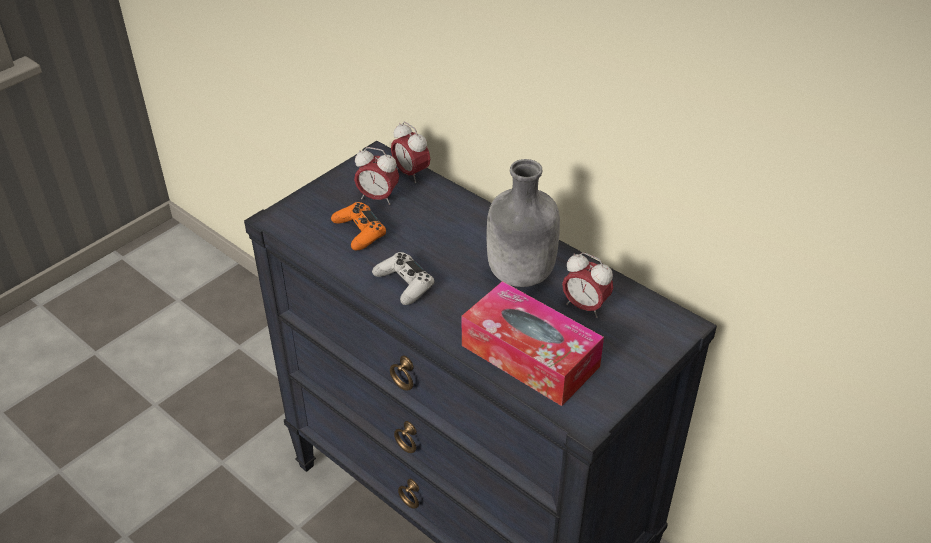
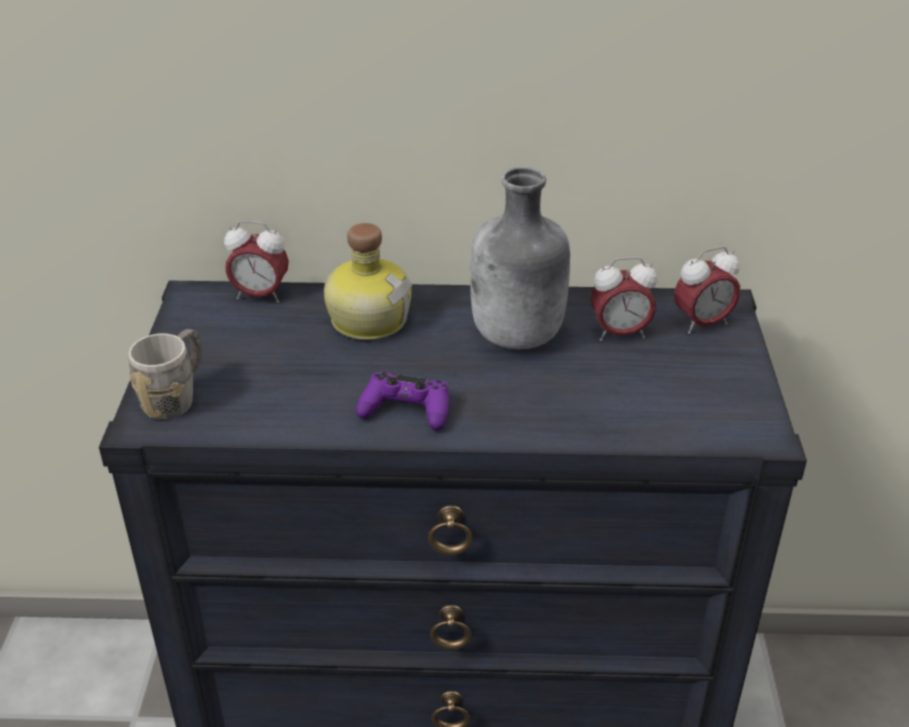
camera: 40 degrees left, 5 degrees down
(304, 212) = (176, 397): none -> grey mug
(359, 232) = (278, 384): orange game controller -> none
(378, 198) = (252, 338): alarm clock -> alarm clock (702, 323)
(404, 284) = (406, 410): white game controller -> purple game controller
(451, 218) = (368, 318): none -> bottle
(530, 356) = (632, 407): tissue box -> none

